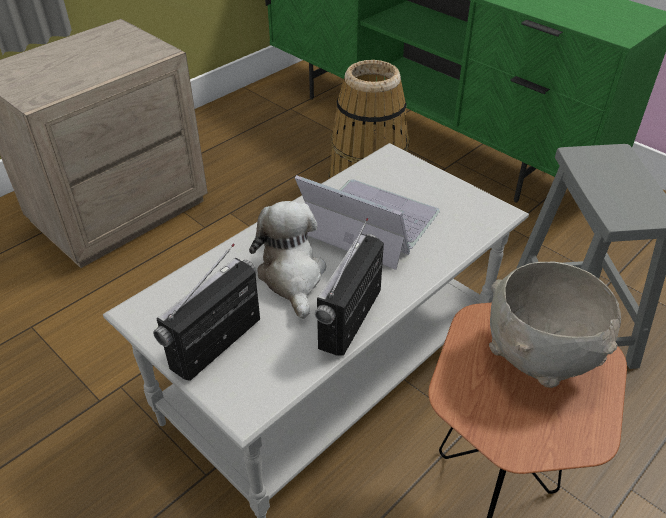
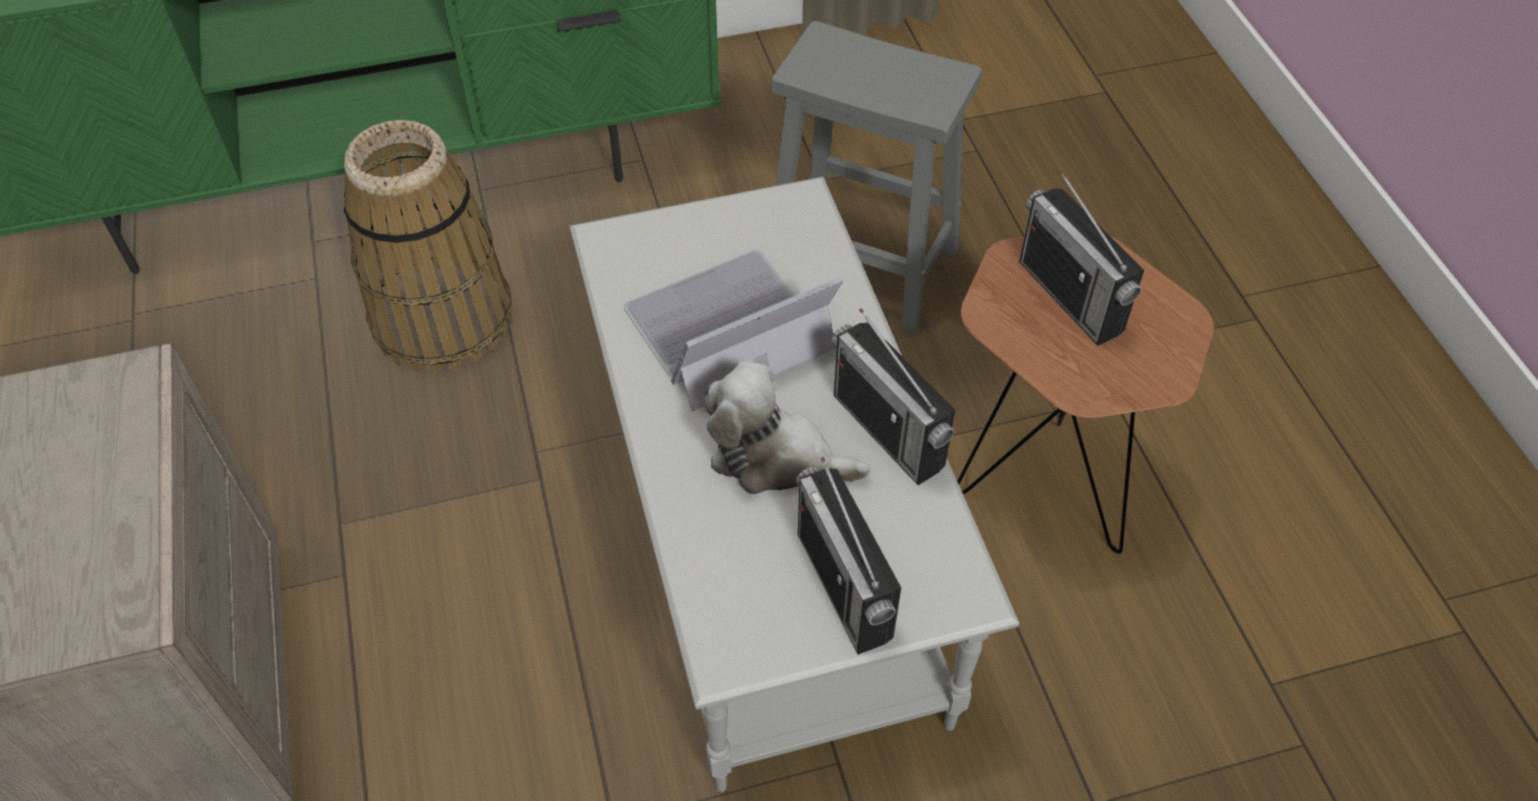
camera: 60 degrees left, 10 degrees up
(539, 358) = (1070, 297): grey bowl -> radio

